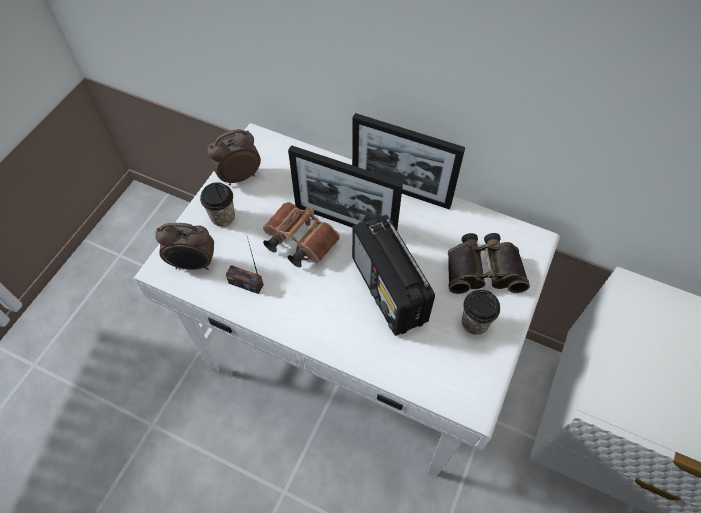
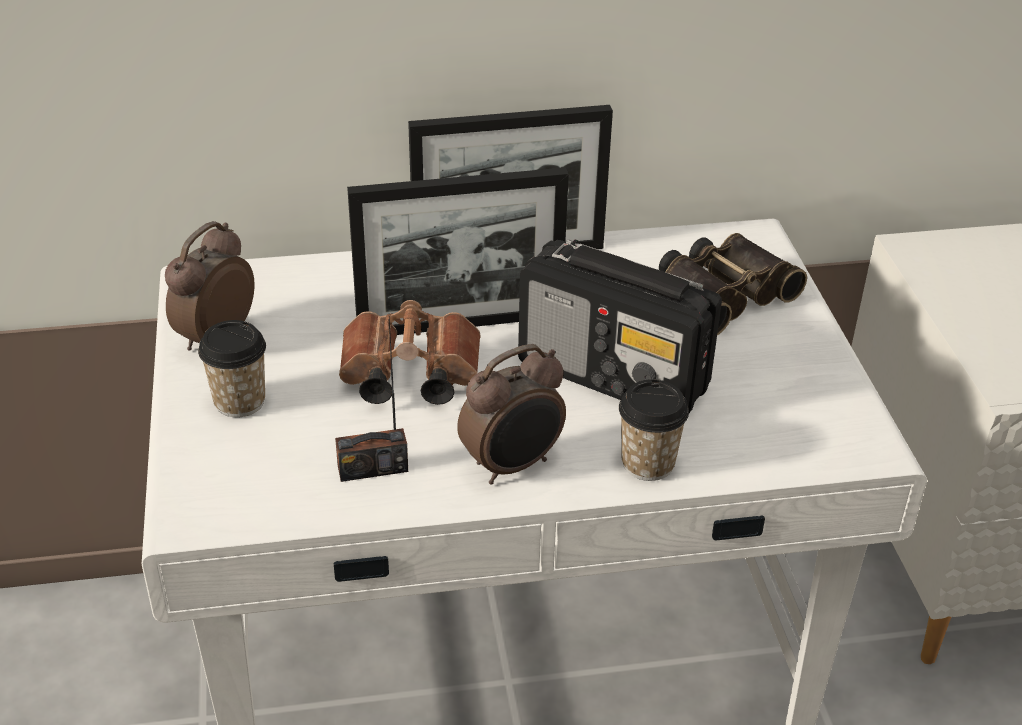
camera: 35 degrees left, 20 degrees down
(193, 264) = (248, 485): alarm clock -> alarm clock (513, 465)
(474, 323) = (772, 358): cup -> cup (648, 463)

